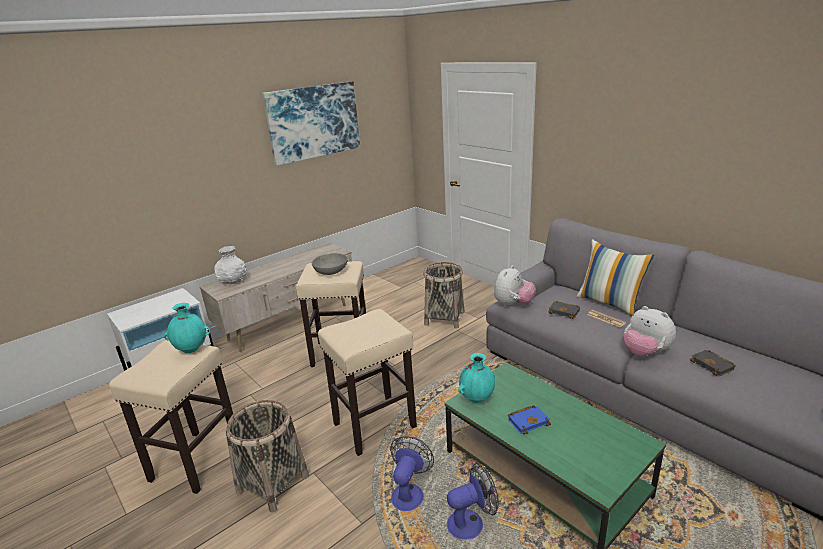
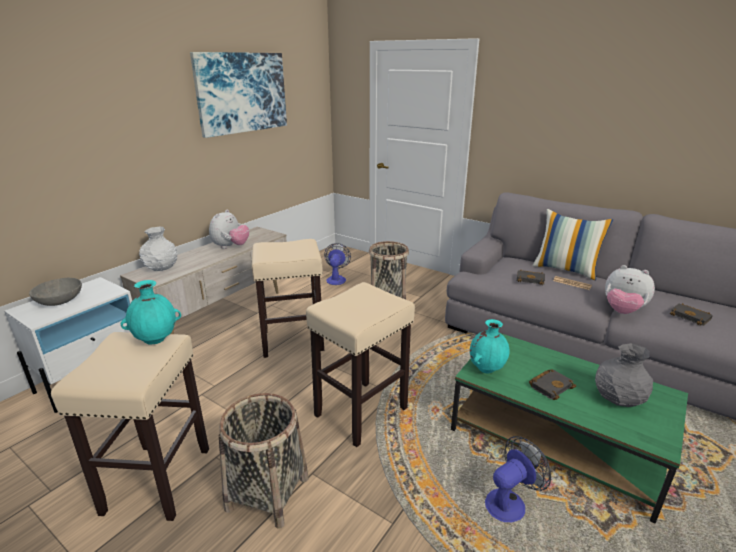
camera: 15 degrees left, 0 degrees up
(331, 271) = (287, 249): grey bowl -> grey bowl (60, 301)
(409, 492) = (430, 479): fan -> fan (336, 279)
(513, 304) = (474, 276): plush toy -> plush toy (231, 247)
(528, 421) = (550, 386): blue book -> black book
(587, 441) = (617, 399): none -> grey vase

